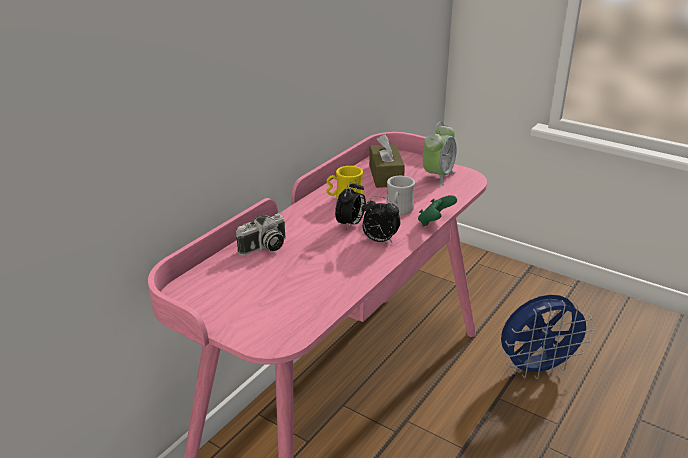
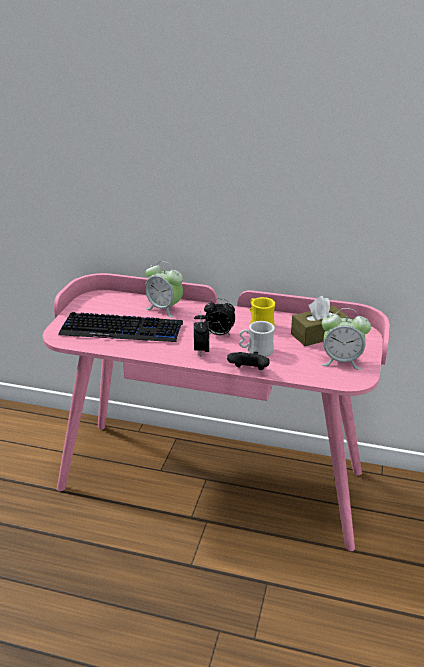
camera: 70 degrees right, 0 degrees up
(264, 248) = (164, 309): camera -> alarm clock
(295, 286) = (122, 330): none -> keyboard
(435, 222) = (248, 371): green game controller -> black game controller
(537, 369) = (329, 611): blue fan -> none

